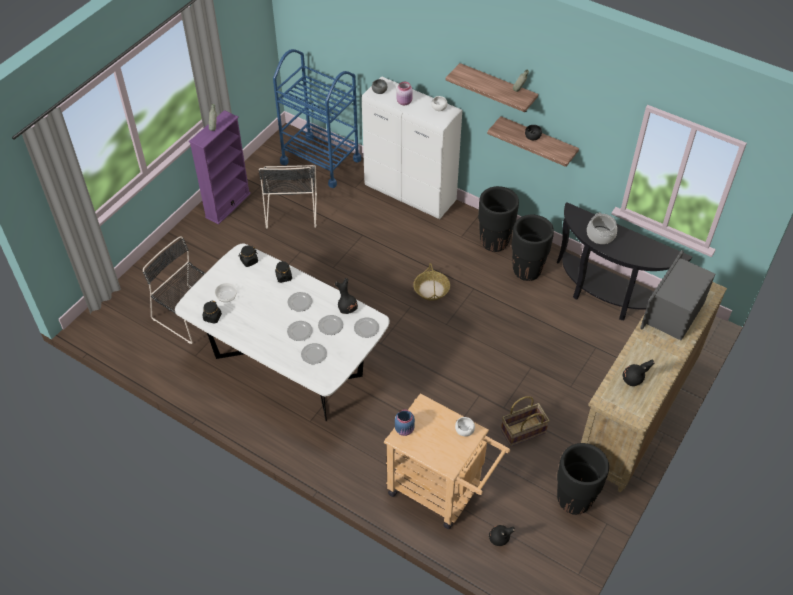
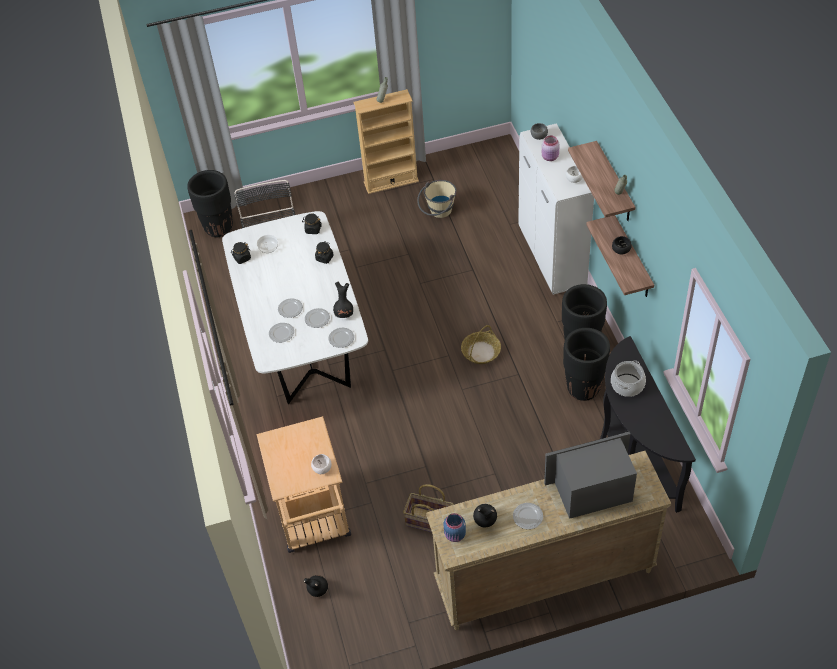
camera: 45 degrees right, 0 degrees up
(228, 205) = (391, 182): purple bookcase -> beige bookcase
(291, 208) = (438, 213): black chair -> beige bucket
(300, 302) = (315, 286): plate -> plate (528, 517)
(321, 161) = (504, 184): blue cart -> none
(405, 429) = (280, 436): blue jar -> blue jar (455, 535)
(574, 500) = (409, 606): black planter -> black planter (219, 228)

